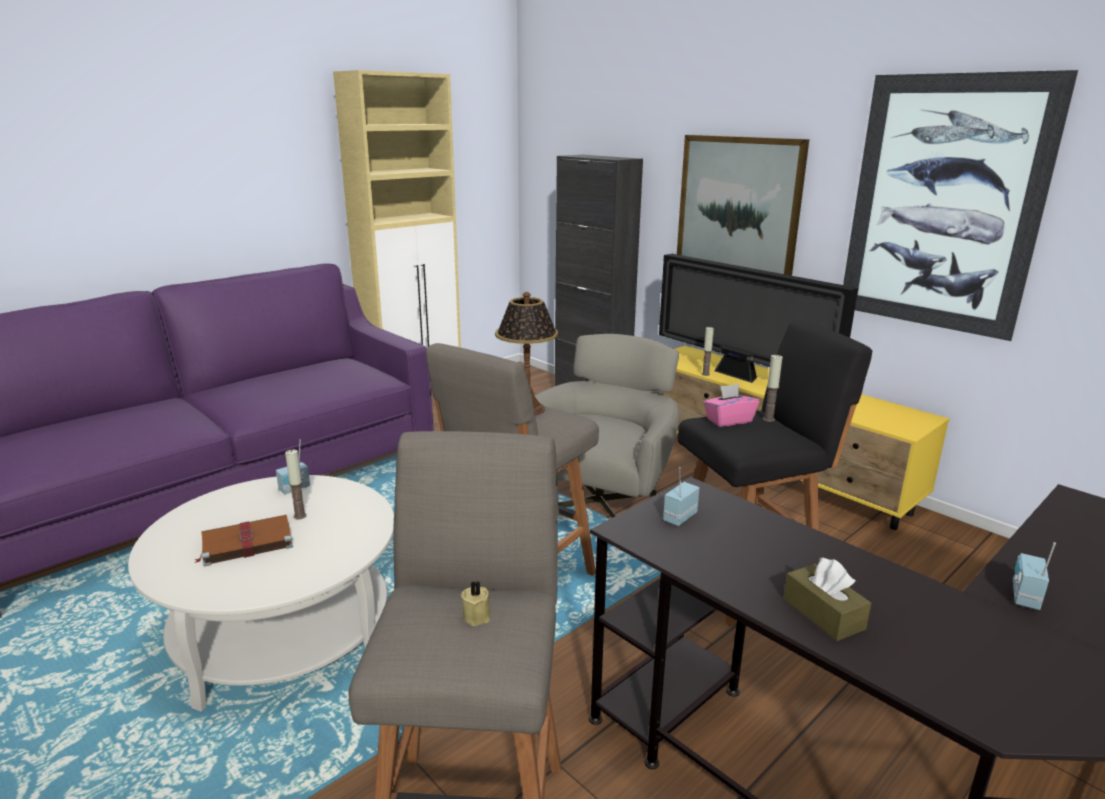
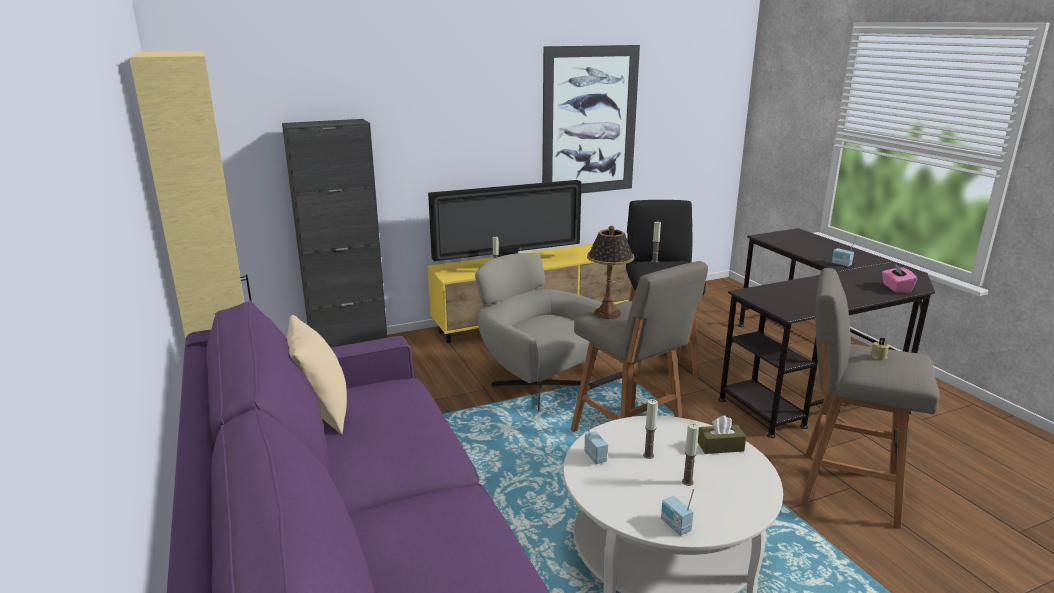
camera: 70 degrees left, 0 degrees up
(245, 543) = (687, 482): brown book -> candle
(318, 364) = (321, 412): none -> beige pillow
(678, 517) = (776, 301): radio -> radio (675, 526)
(728, 420) = (653, 269): pink tissue box -> pink tissue box (896, 288)
(738, 208) = (457, 146): picture -> none
(823, 613) = (860, 294): brown tissue box -> brown tissue box (720, 446)

